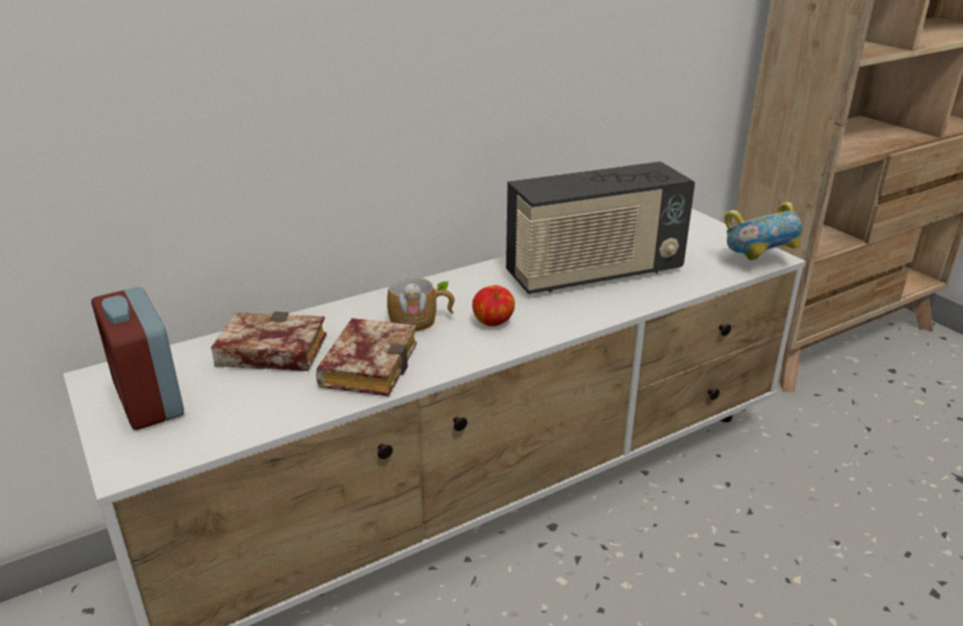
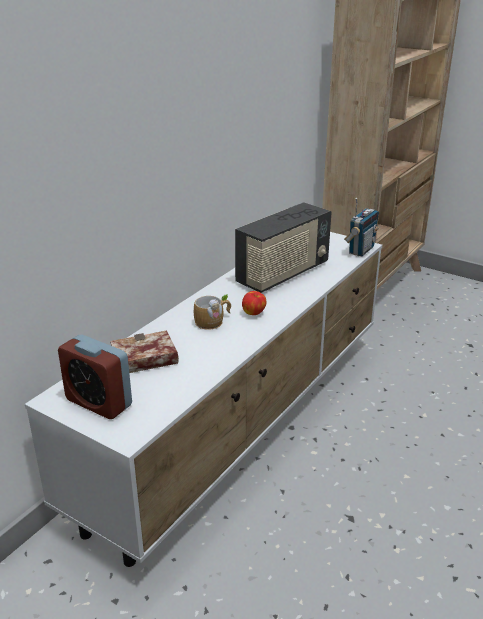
camera: 25 degrees left, 0 degrees up
(367, 363) = (206, 351): book -> none
(757, 263) = (360, 250): bowl -> radio

